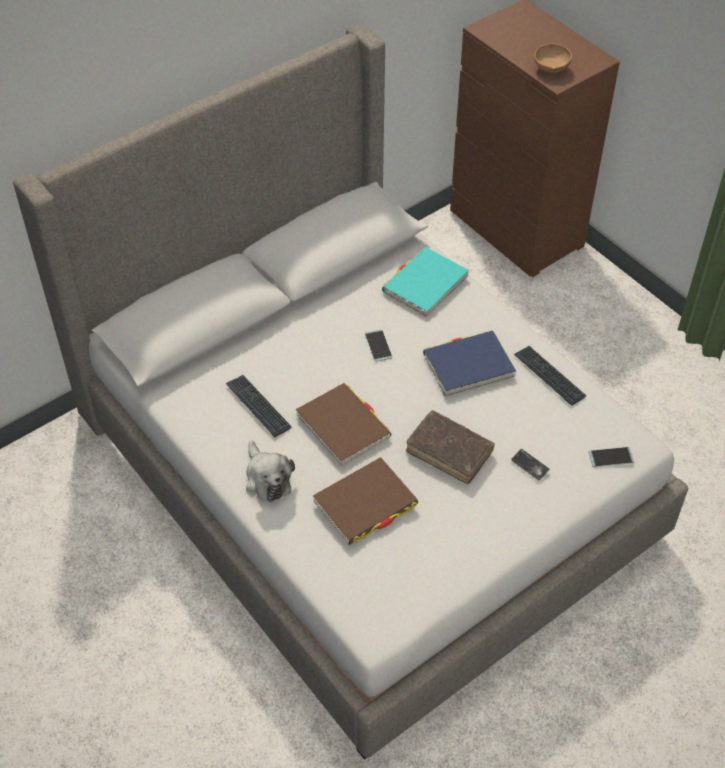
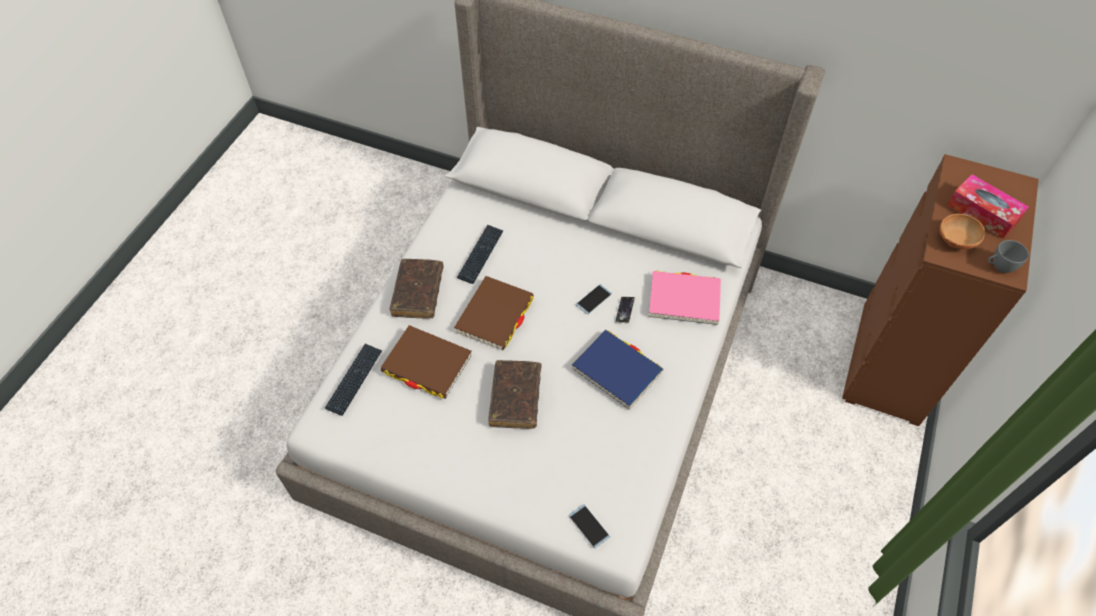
camera: 60 degrees right, 5 degrees up
(267, 478) = (418, 293): plush toy -> brown book
(425, 284) = (684, 300): turquoise book -> pink book
(529, 466) = (537, 464): phone -> phone (625, 311)
(535, 41) = (982, 213): none -> tissue box
(549, 376) = (649, 436): keyboard -> keyboard (354, 379)
(590, 62) = (999, 266): none -> grey cup

